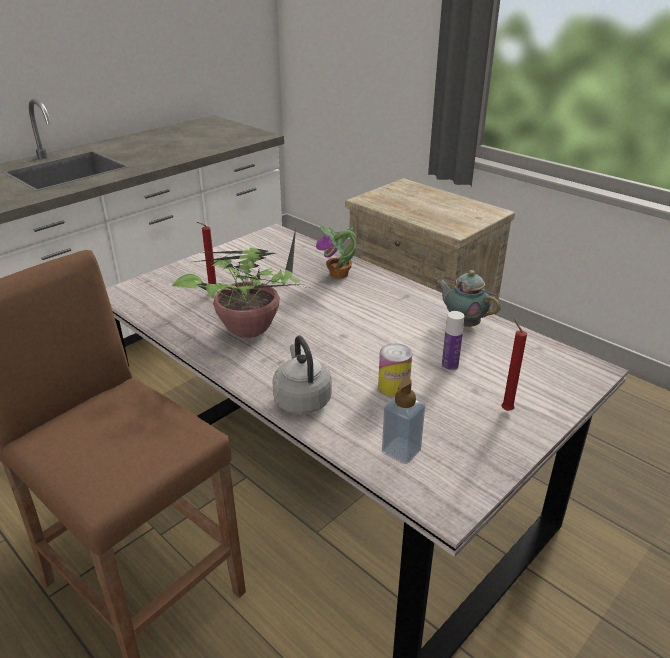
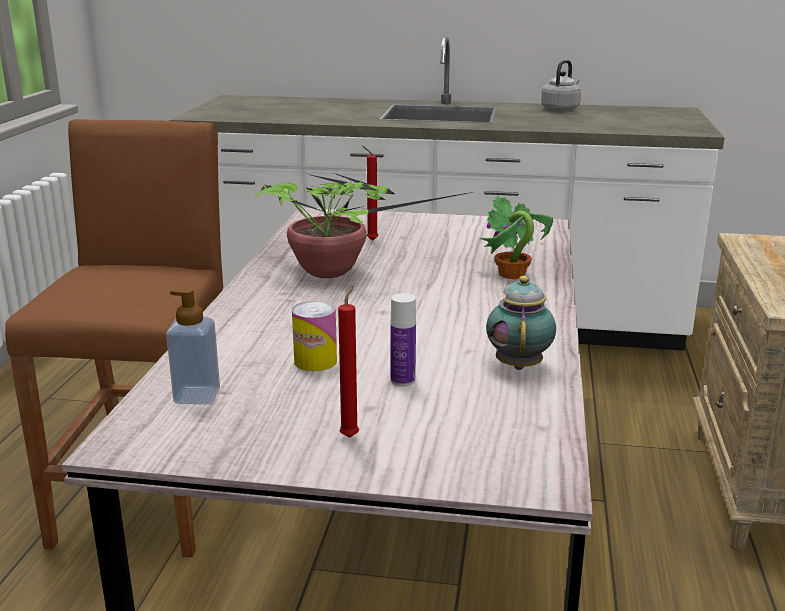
camera: 55 degrees right, 10 degrees down
(301, 399) = (235, 326): grey kettle -> grey kettle (561, 109)

